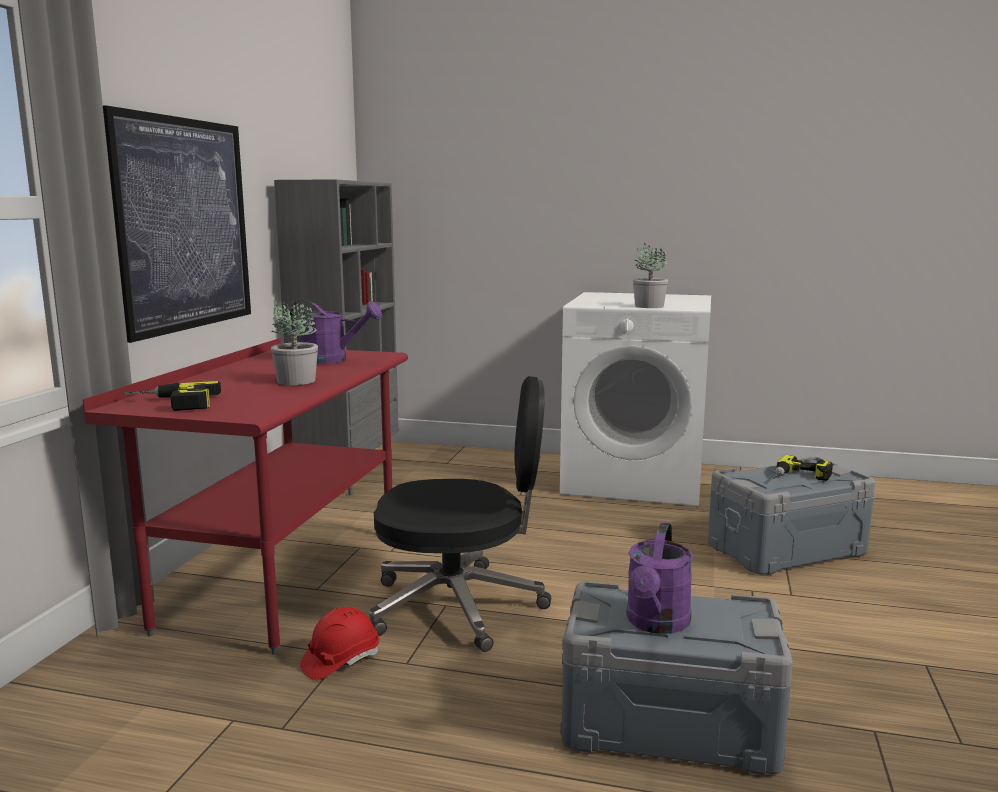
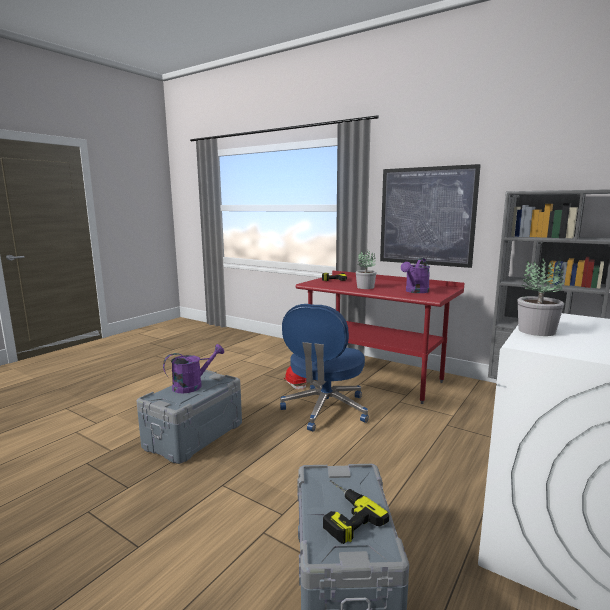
camera: 110 degrees right, 0 degrees up
(460, 606) = (325, 410): black office chair -> blue office chair
(656, 624) = (193, 385): purple watering can -> purple watering can turned 105 degrees clockwise

